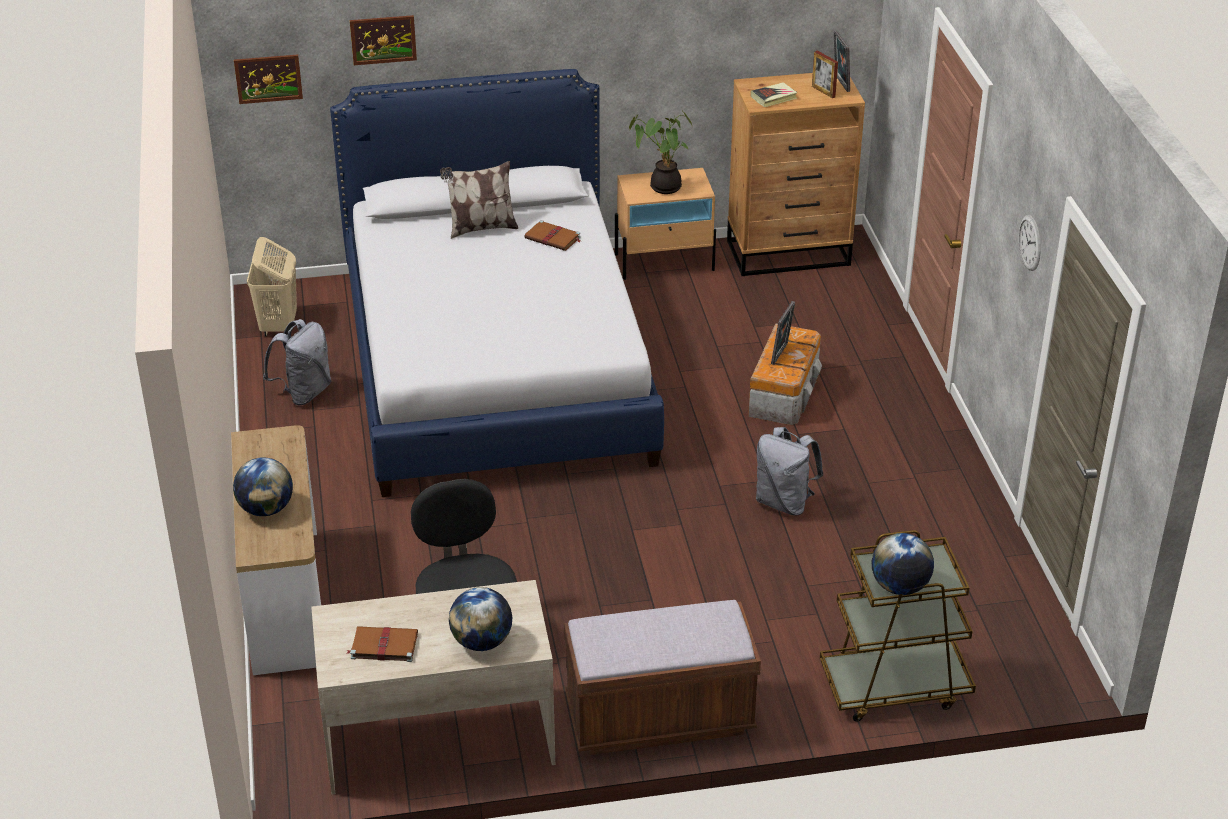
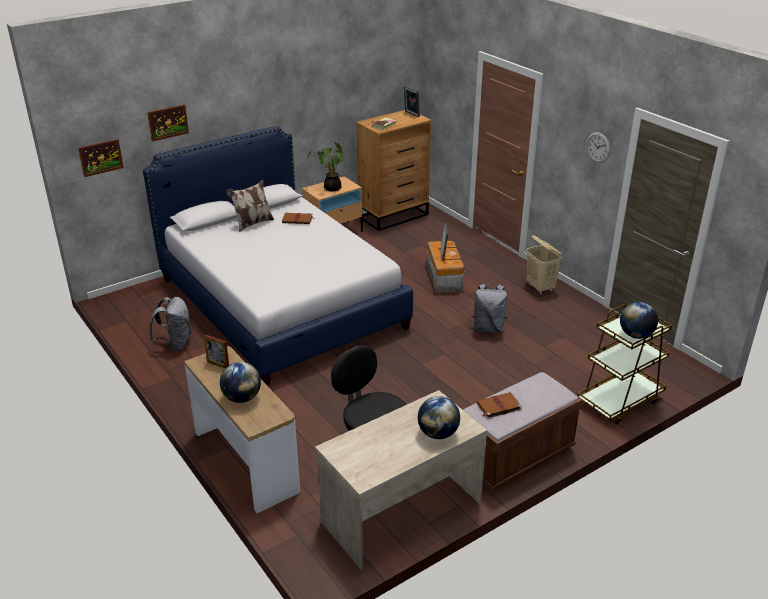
camera: 25 degrees left, 5 degrees down
(278, 326) = (134, 313): beige laundry basket -> beige laundry basket (540, 288)
(383, 646) = (380, 455): brown book -> brown book (498, 406)
(823, 91) = (406, 119): picture frame -> picture frame (218, 364)

